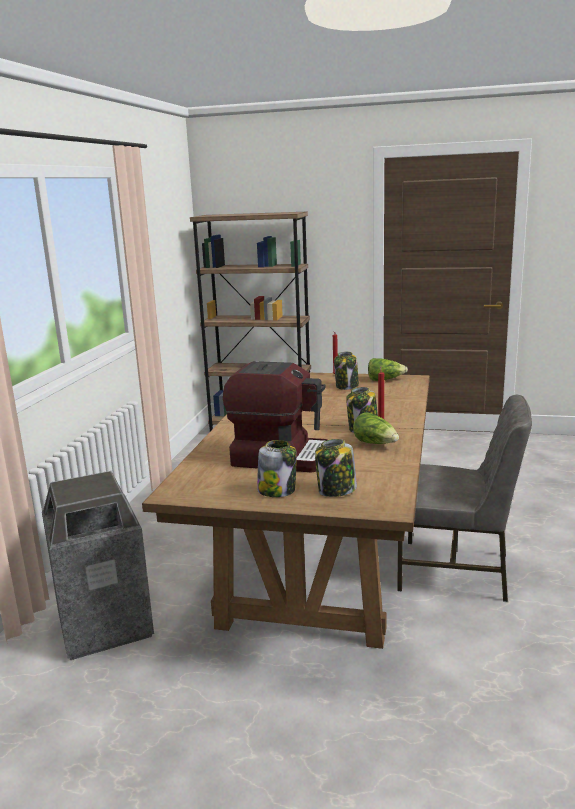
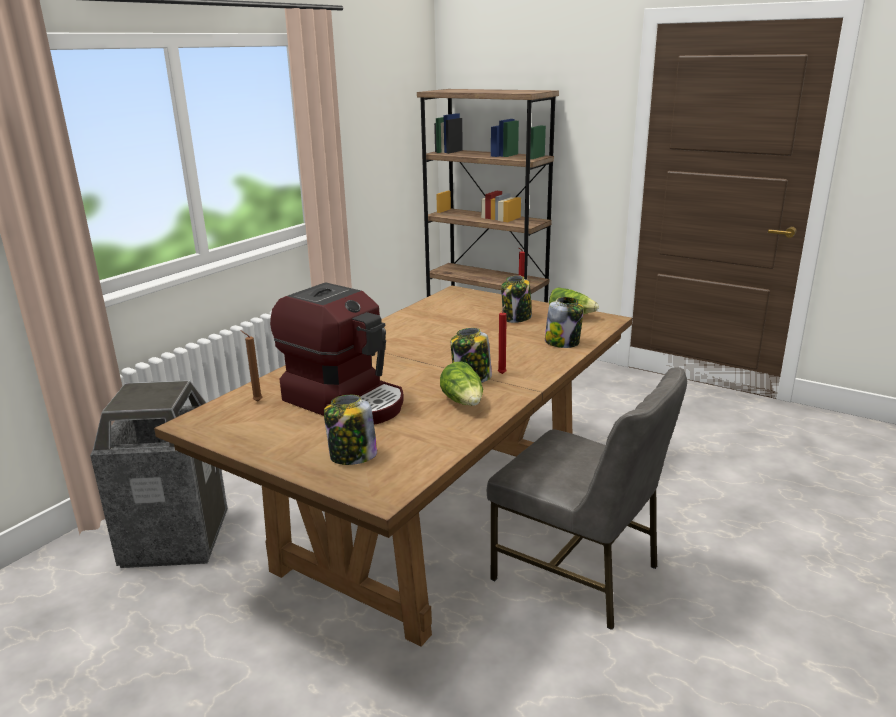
camera: 20 degrees right, 5 degrees up
(209, 470) = (256, 401): none -> brown candle
(277, 490) = (293, 442): jar -> jar (563, 342)

